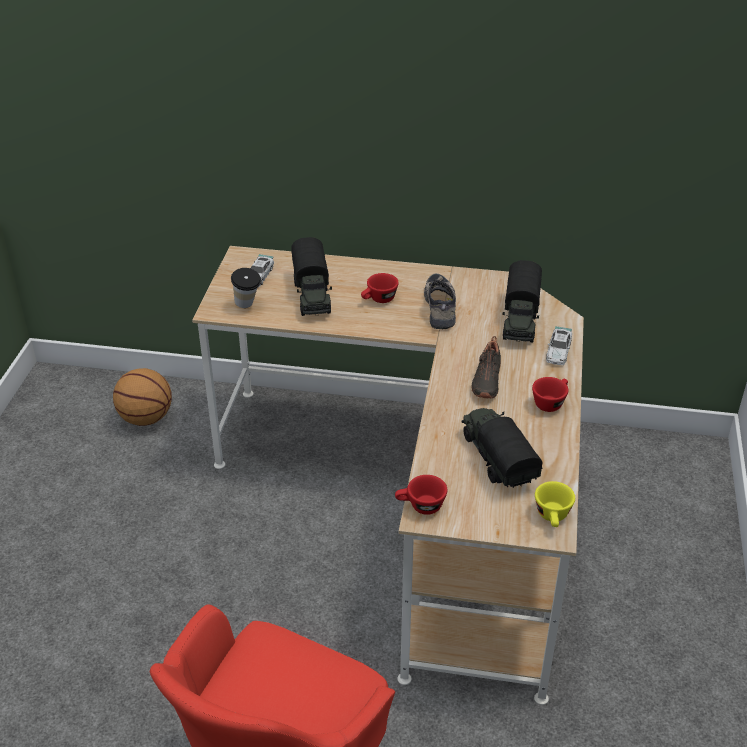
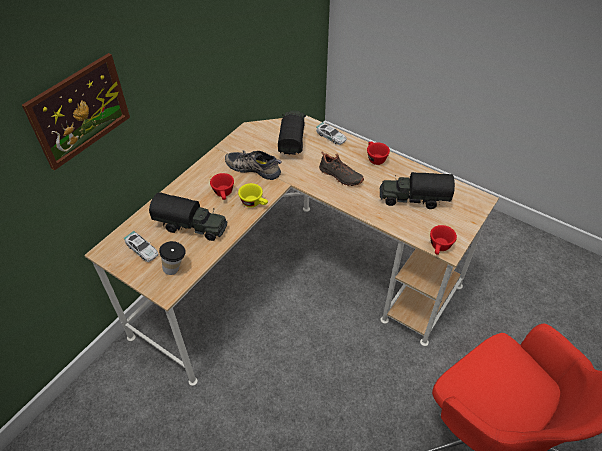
camera: 65 degrees left, 10 degrees up
(146, 418) = (106, 417): basketball -> none
(283, 98) = (79, 111): none -> picture
(520, 320) = (292, 140): toy truck -> toy truck turned 120 degrees counterclockwise
(553, 517) = (469, 195): yellow cup -> yellow cup (254, 203)

